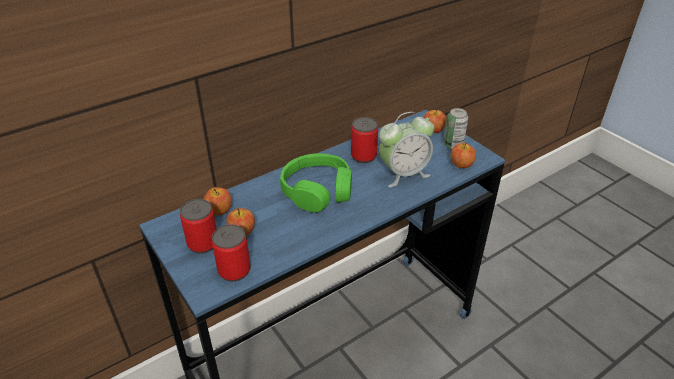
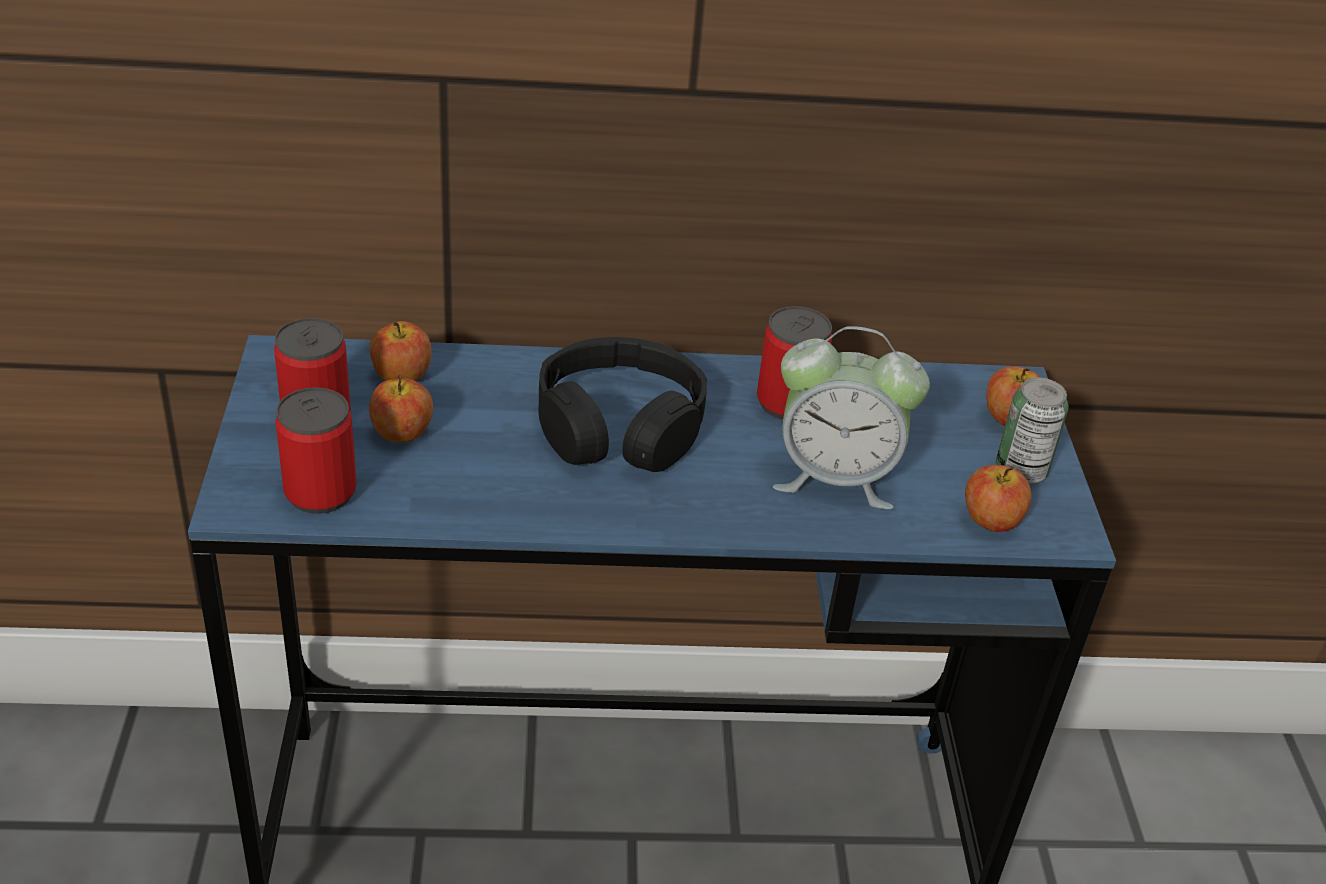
camera: 30 degrees right, 0 degrees up
(318, 191) = (619, 426): green headphones -> black headphones

